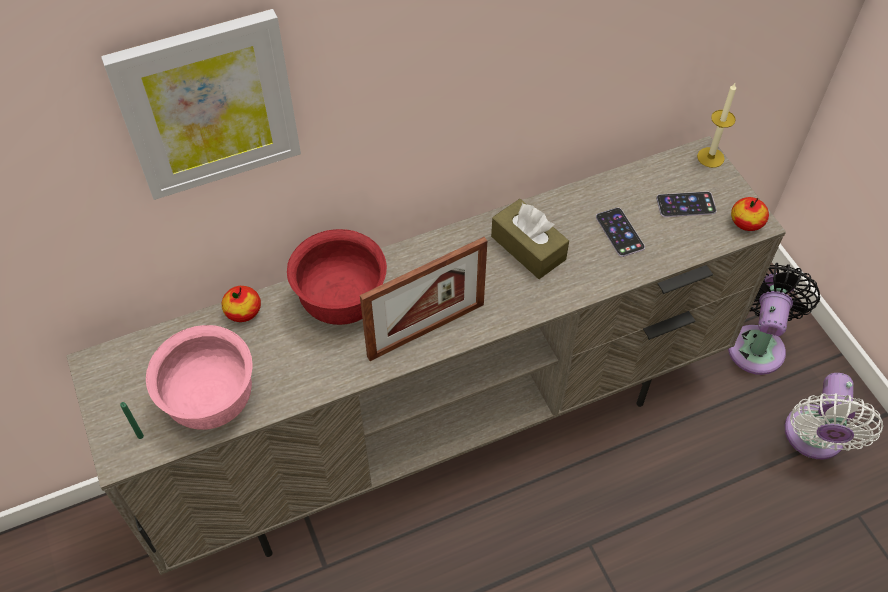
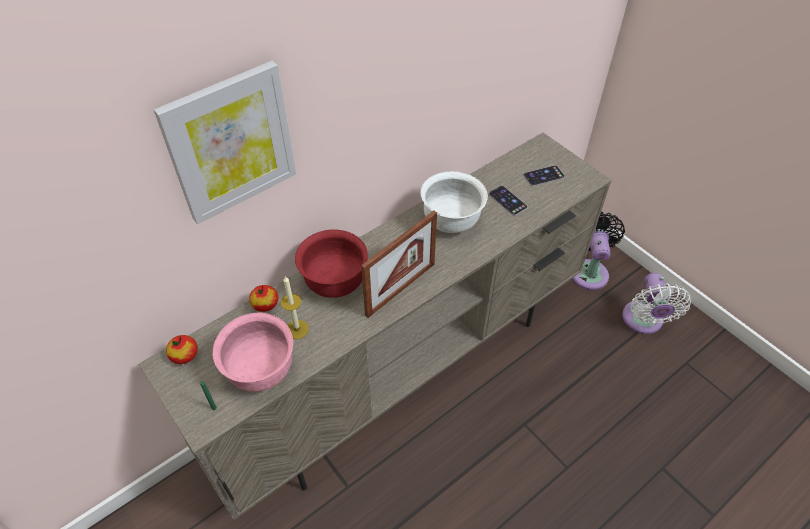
camera: 15 degrees left, 5 degrees down
(528, 248) = (451, 222): brown tissue box -> white bowl
(710, 157) = (548, 144): candle -> candle (297, 329)
(746, 222) = (585, 179): apple -> apple (184, 355)

